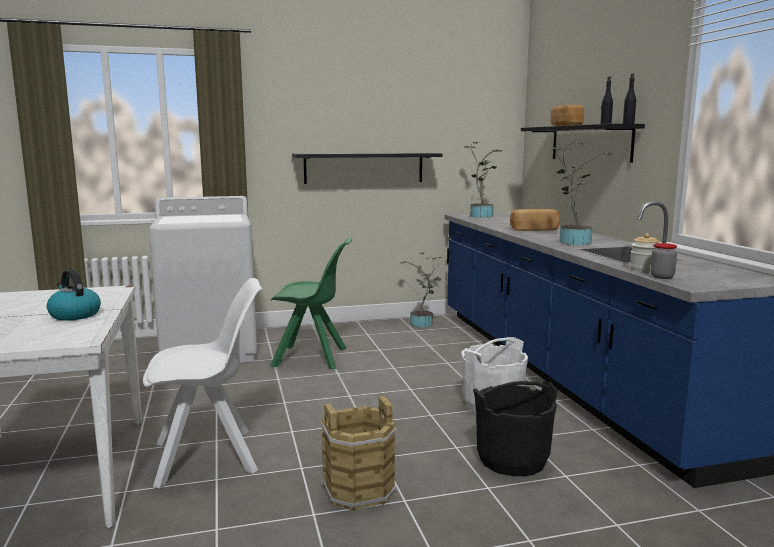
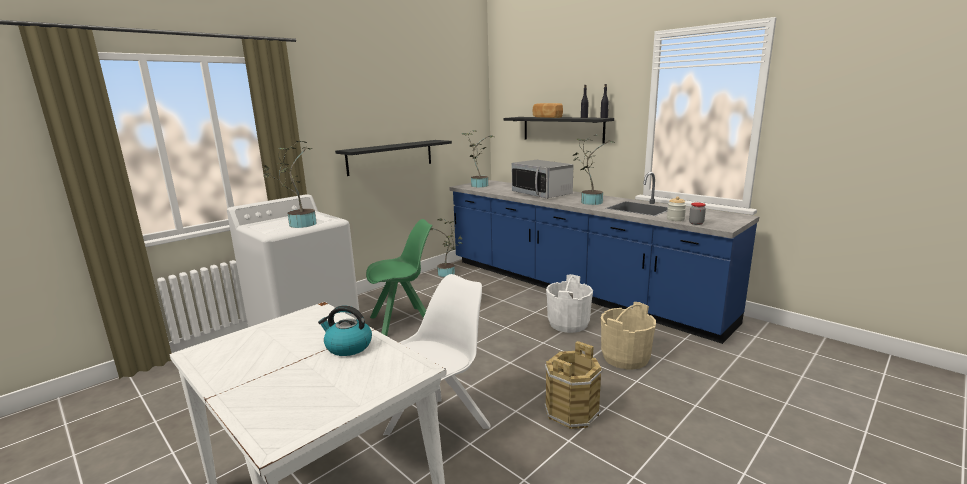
camera: 30 degrees left, 5 degrees up
(200, 220) = (299, 224): none -> potted plant
(512, 459) = (625, 357): black bucket -> beige bucket
(533, 229) = (541, 194): bread -> microwave

